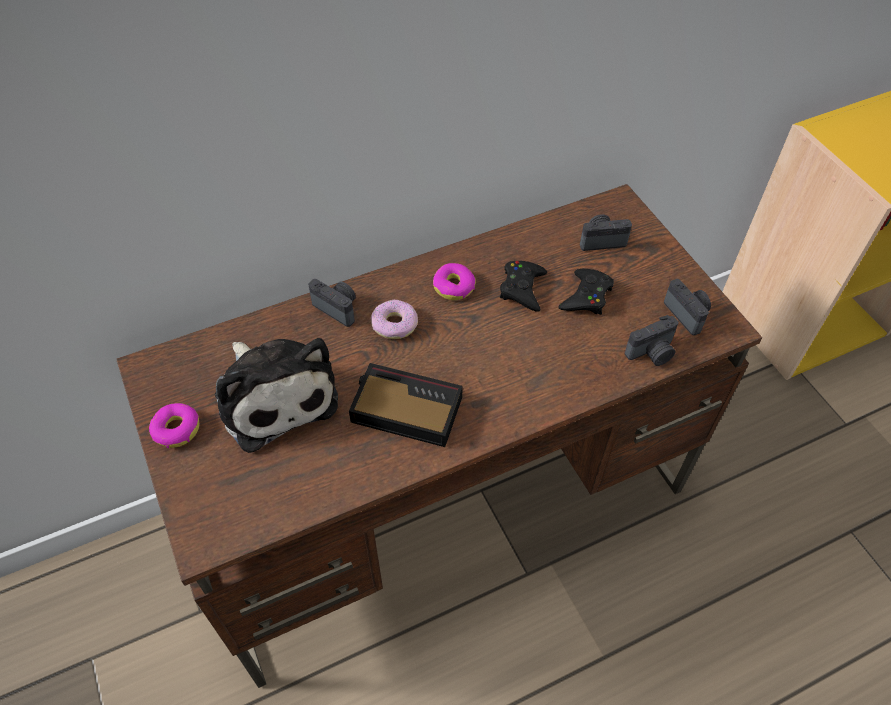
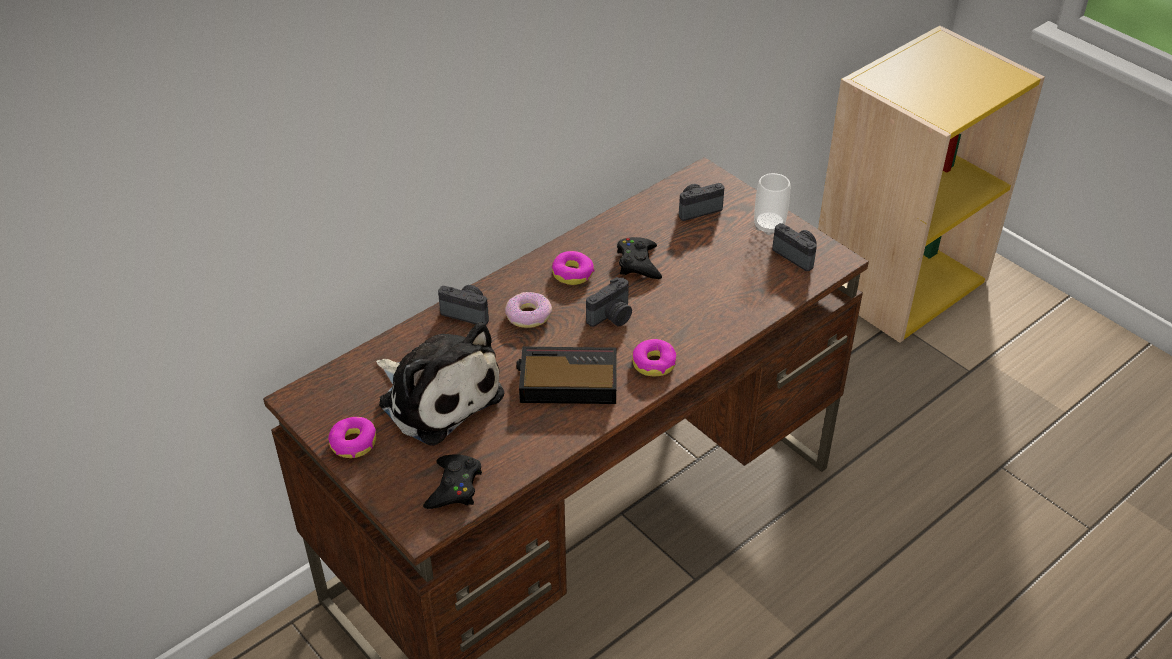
camera: 15 degrees left, 10 degrees down
(499, 408) = (654, 363): none -> donut
(586, 296) = (700, 258): black game controller -> black game controller (454, 487)
(652, 353) = (776, 292): camera -> camera (612, 317)
(668, 274) = (769, 226): none -> cup

